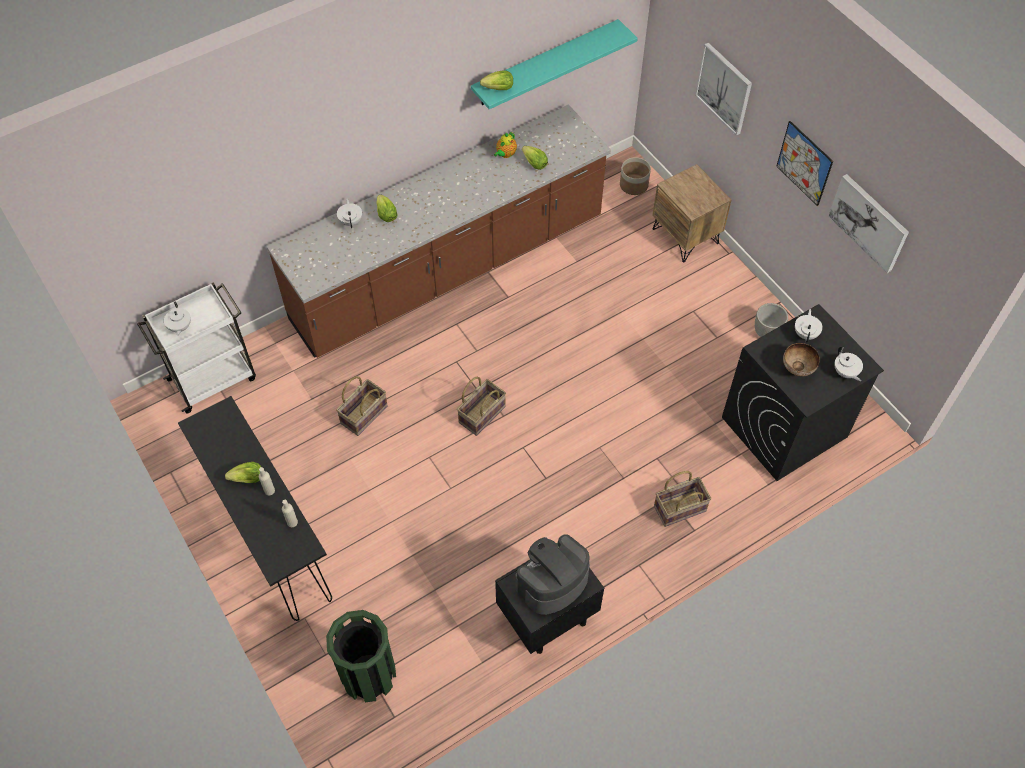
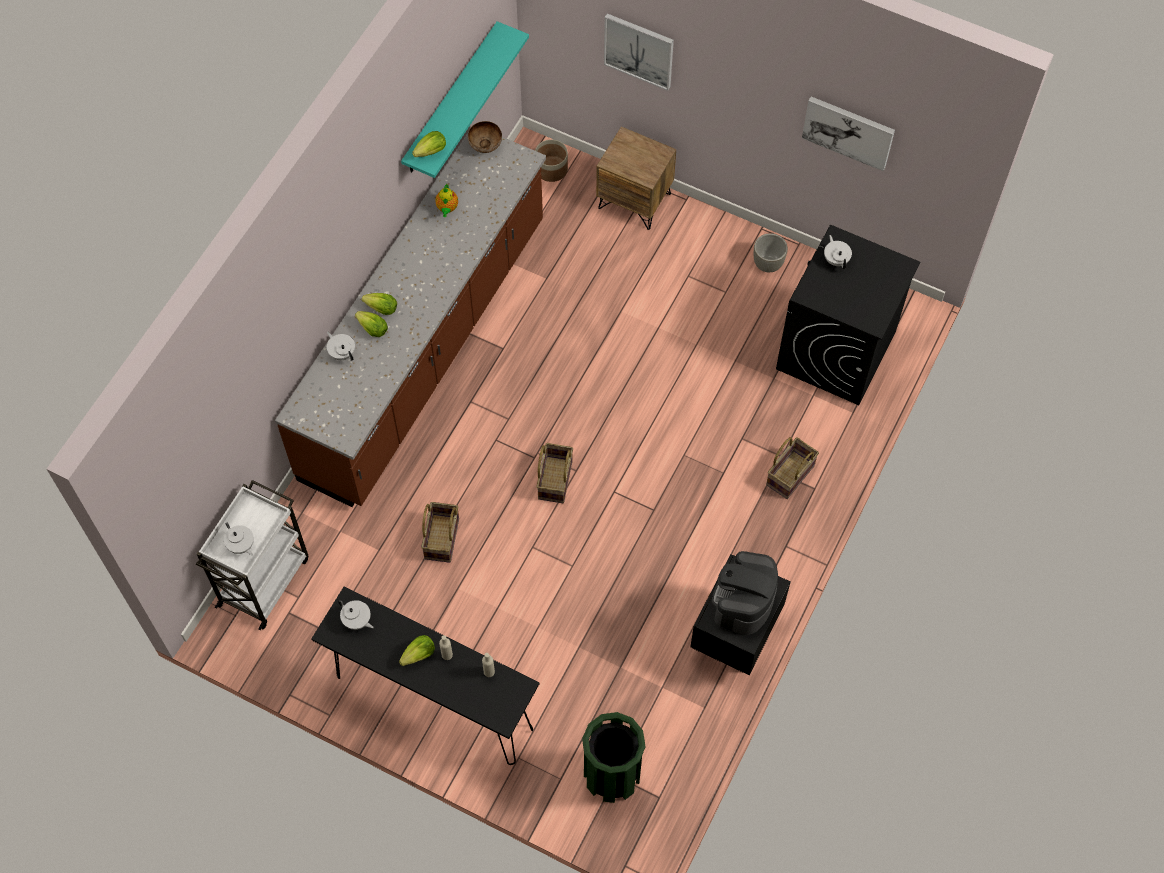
camera: 30 degrees left, 5 degrees up
(534, 164) = (482, 205): lettuce -> lettuce (382, 309)
(797, 369) = (848, 298): bowl -> bowl (485, 147)
(804, 163) = (758, 97): picture -> none
(845, 372) = (890, 280): white teapot -> white teapot (357, 620)

